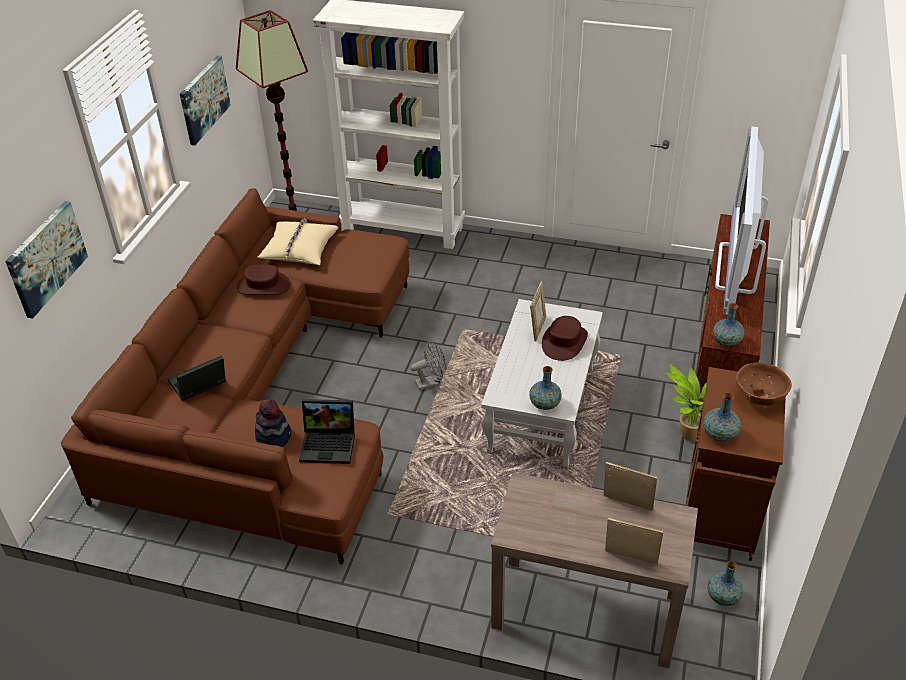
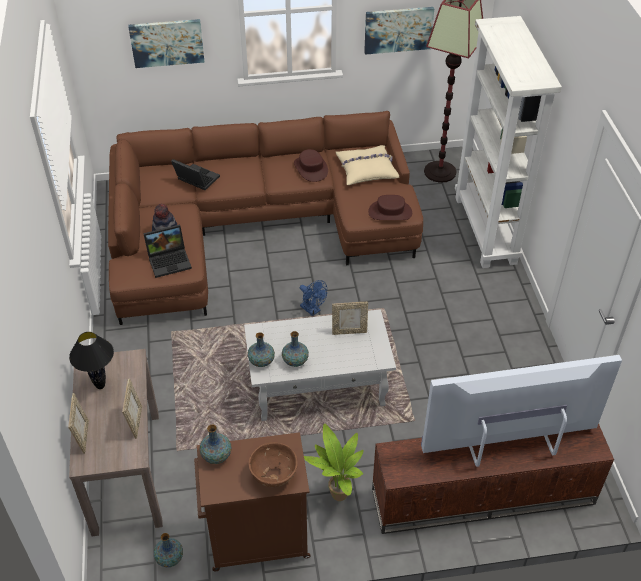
camera: 65 degrees right, 5 degrees up
(330, 444) = (170, 260): laptop -> laptop turned 90 degrees counterclockwise
(431, 382) = (312, 310): grey fan -> blue fan
(555, 526) = (101, 386): none -> black table lamp
(564, 342) = (342, 352): brown hat -> brown hat (390, 212)
(726, 341) = (392, 460): vase -> vase (295, 361)

